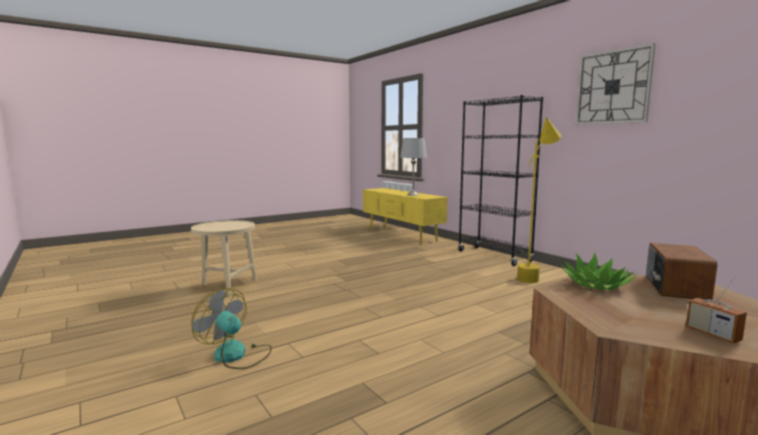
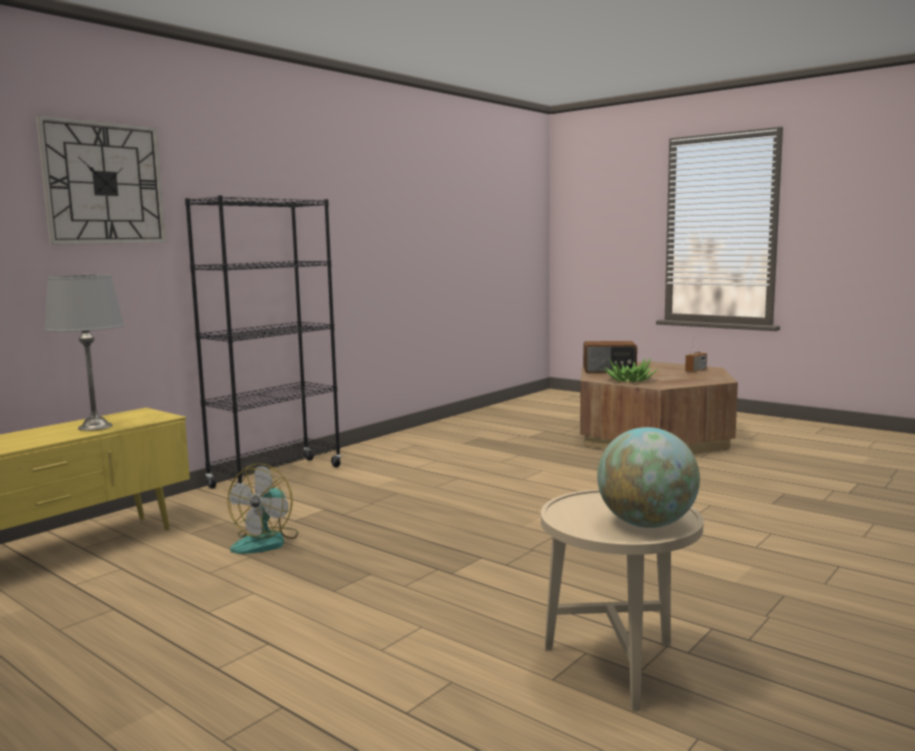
camera: 105 degrees left, 0 degrees up
(210, 226) = (646, 524): none -> globe
(236, 355) = (826, 565): fan -> fan (266, 541)
(534, 275) = (382, 459): yellow floor lamp -> none
(612, 87) = (364, 200): wall clock -> wall clock (104, 183)

